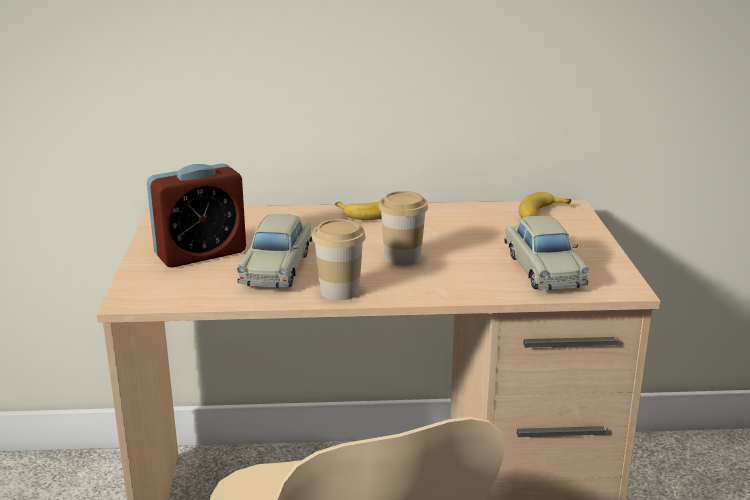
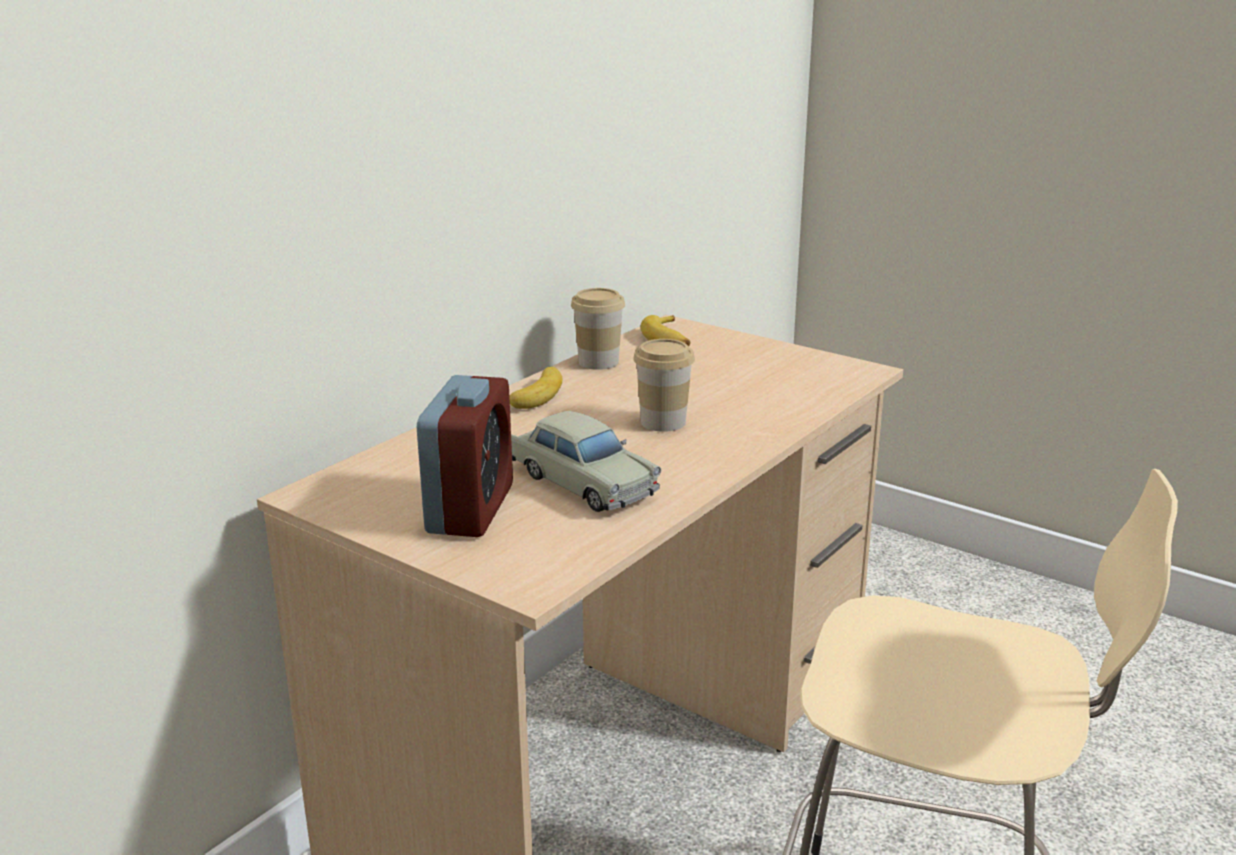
camera: 50 degrees left, 0 degrees up
(339, 291) = (692, 473): cup -> cup (598, 362)
(543, 269) = (782, 381): beige toy car -> none

